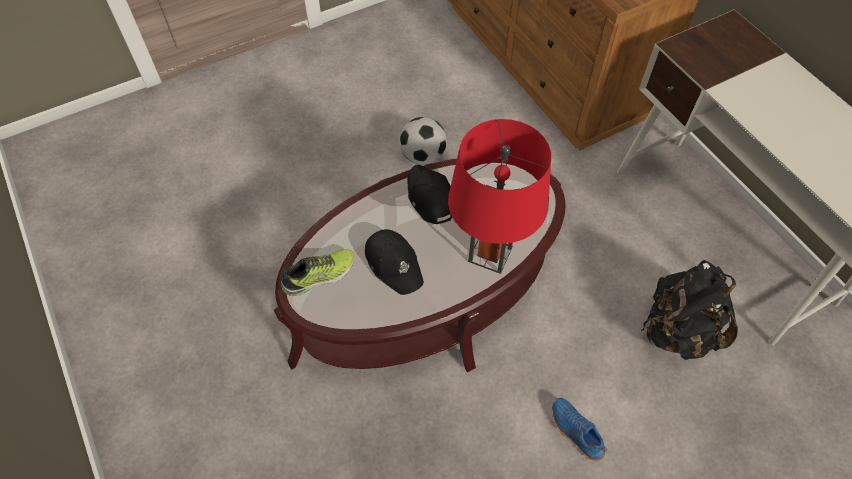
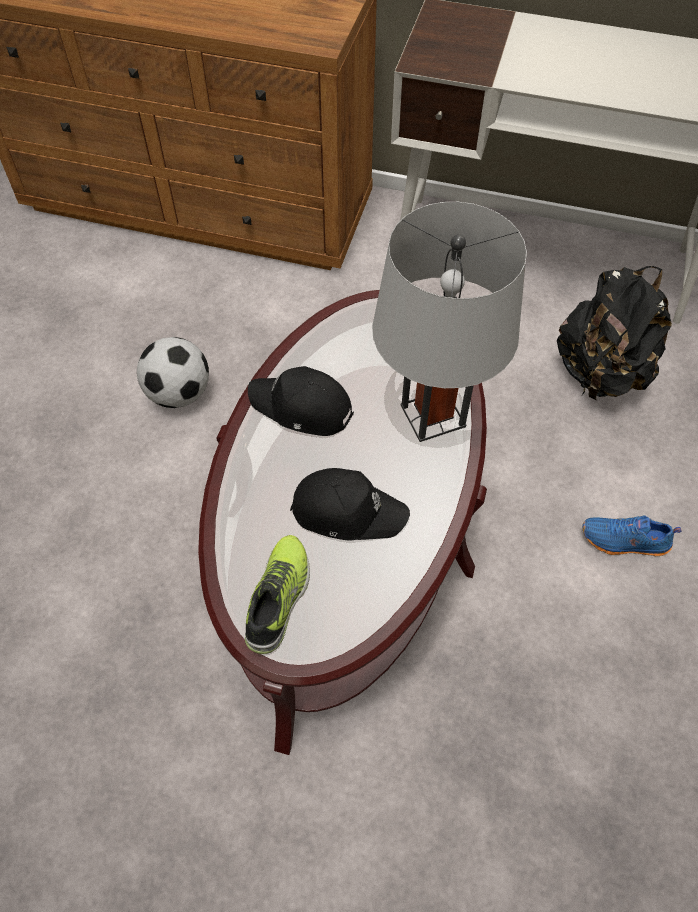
camera: 45 degrees left, 0 degrees up
(490, 254) = (432, 416): red table lamp -> grey table lamp

